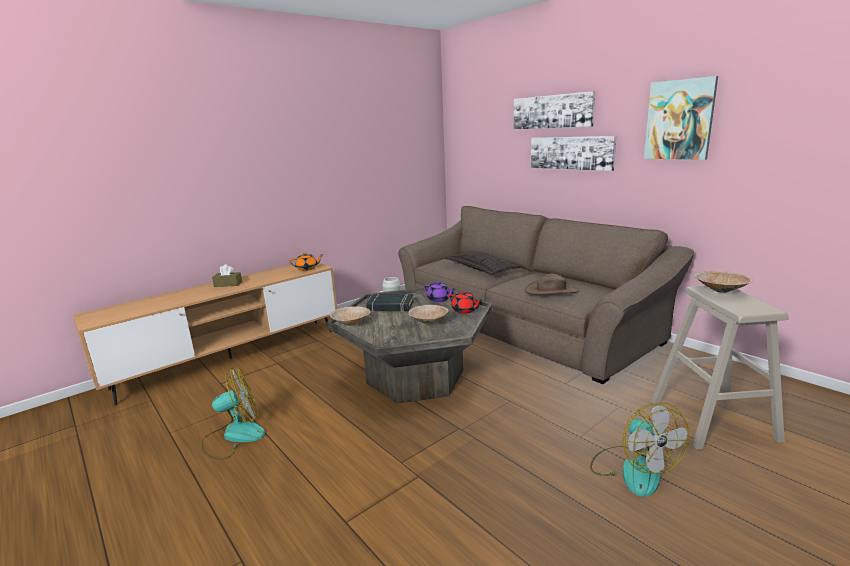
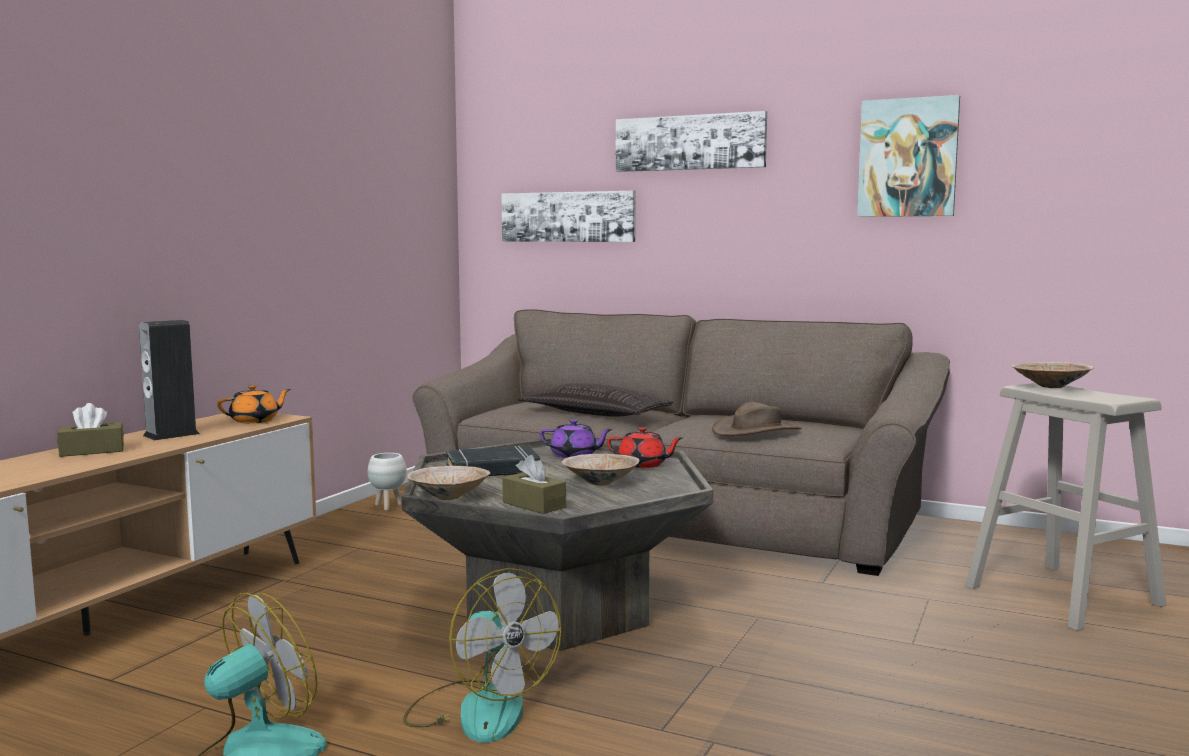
camera: 25 degrees left, 10 degrees down
(266, 276) = (171, 435): none -> speaker
(381, 334) = (534, 505): none -> brown tissue box
(571, 153) = (727, 211): picture -> picture (568, 217)
(632, 469) = (1023, 668): fan -> fan (479, 709)

